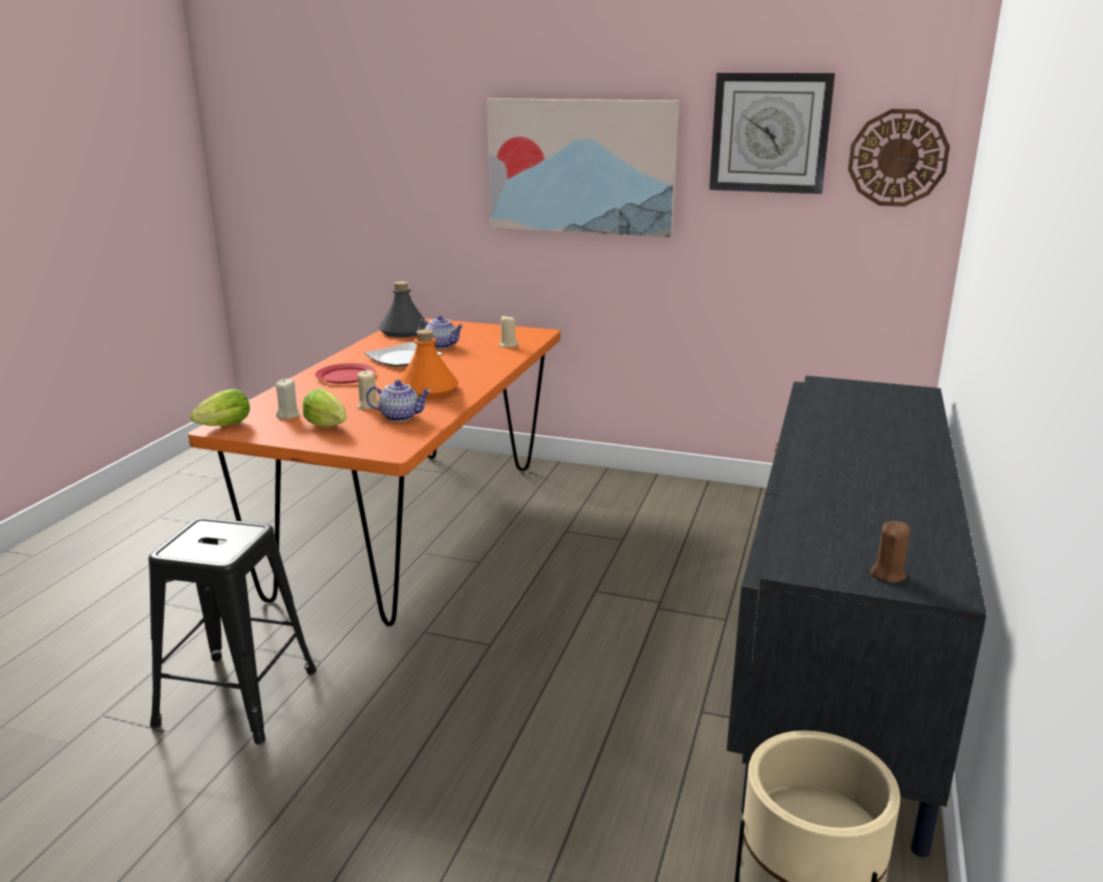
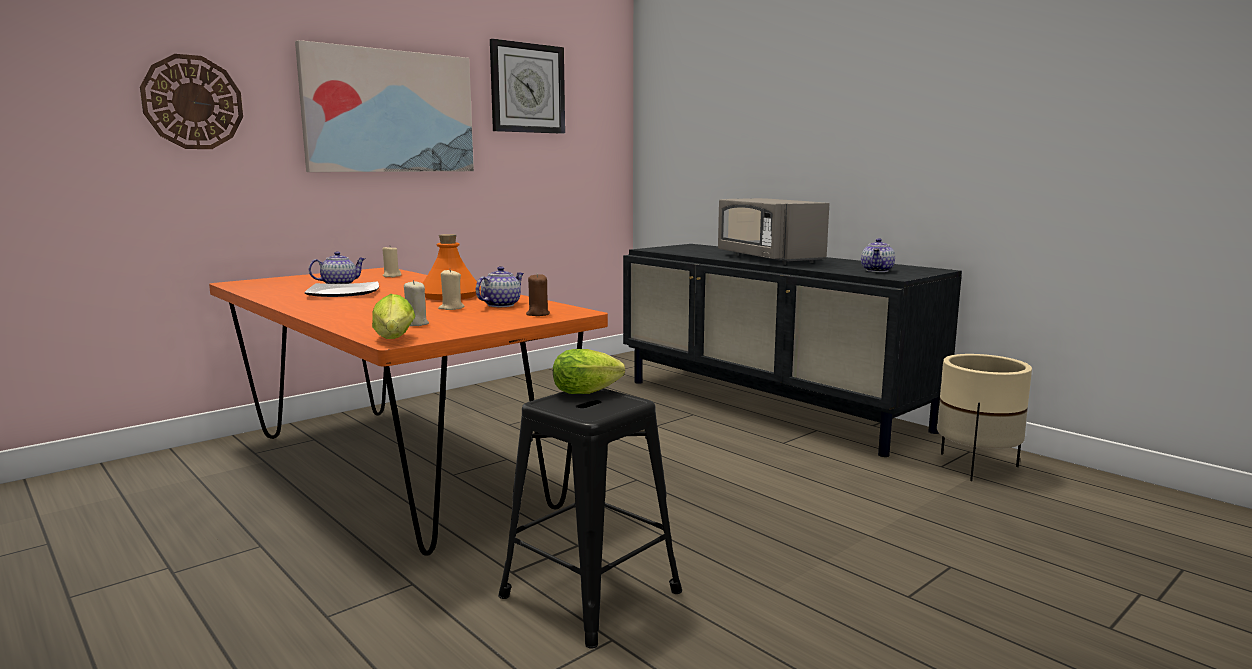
camera: 60 degrees left, 10 degrees down
(328, 427) = (479, 318): lettuce -> lettuce (589, 392)
(346, 376) = (346, 306): red plate -> none
(404, 331) = (260, 286): grey bottle -> none
(849, 545) = (877, 270): none -> teapot
(854, 457) = (768, 259): none -> grey microwave
(888, 574) = (914, 271): brown candle -> brown candle (537, 314)
(897, 158) = (599, 109): wall clock -> wall clock (193, 102)

